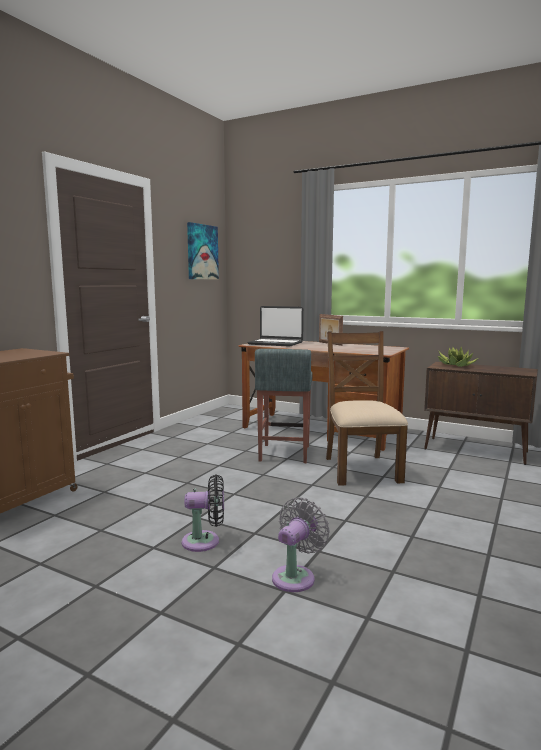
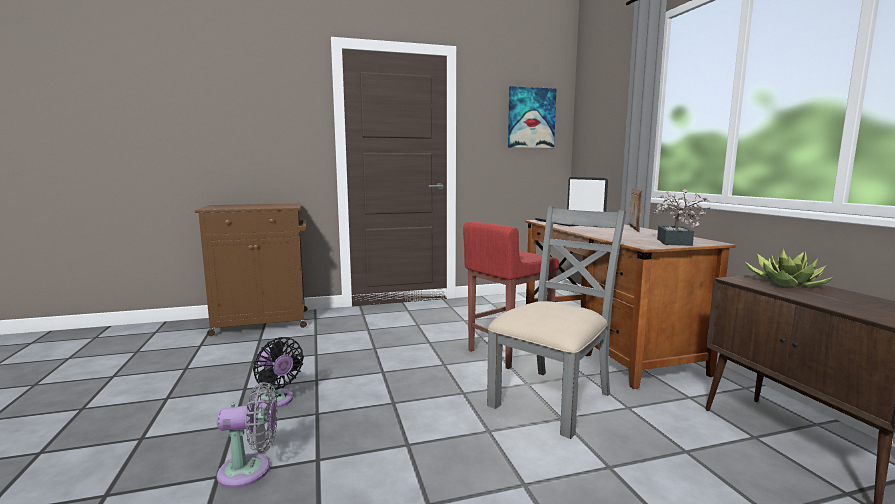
camera: 45 degrees right, 0 degrees up
(284, 454) = (508, 352): grey stool -> red stool
(361, 469) = (553, 399): brown chair -> grey chair
(385, 350) = (674, 243): none -> potted plant

